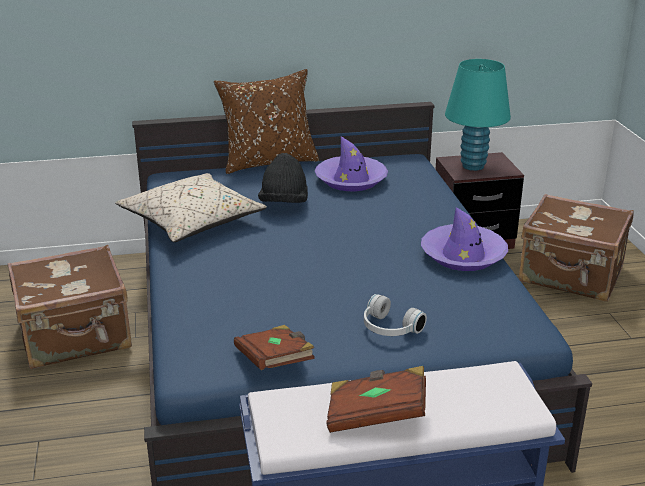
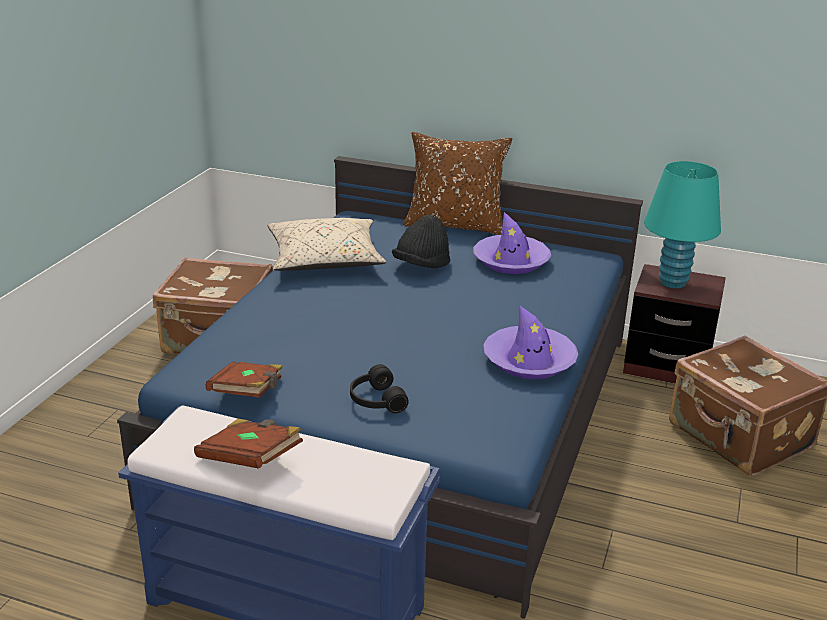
camera: 30 degrees right, 0 degrees up
(388, 329) = (375, 400): white headphones -> black headphones

